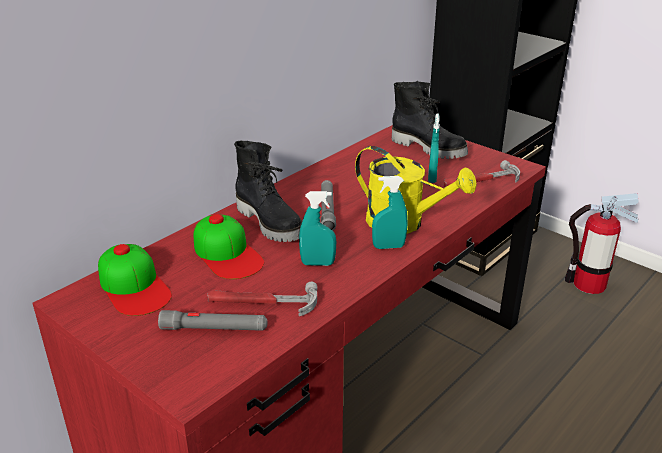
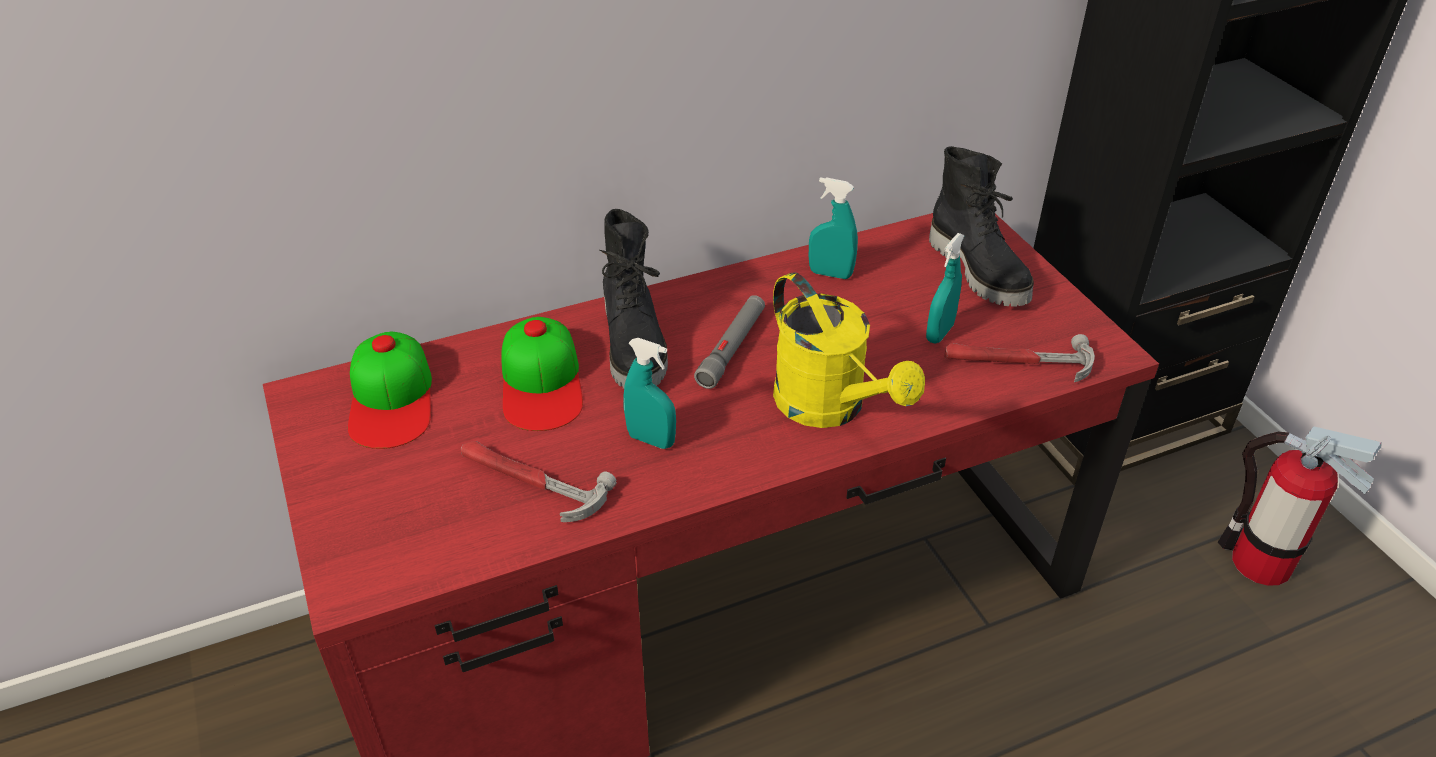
camera: 25 degrees right, 10 degrees up
(214, 328) = (443, 501): grey flashlight -> none
(388, 246) = (774, 443): turquoise spray bottle -> turquoise spray bottle (830, 274)

